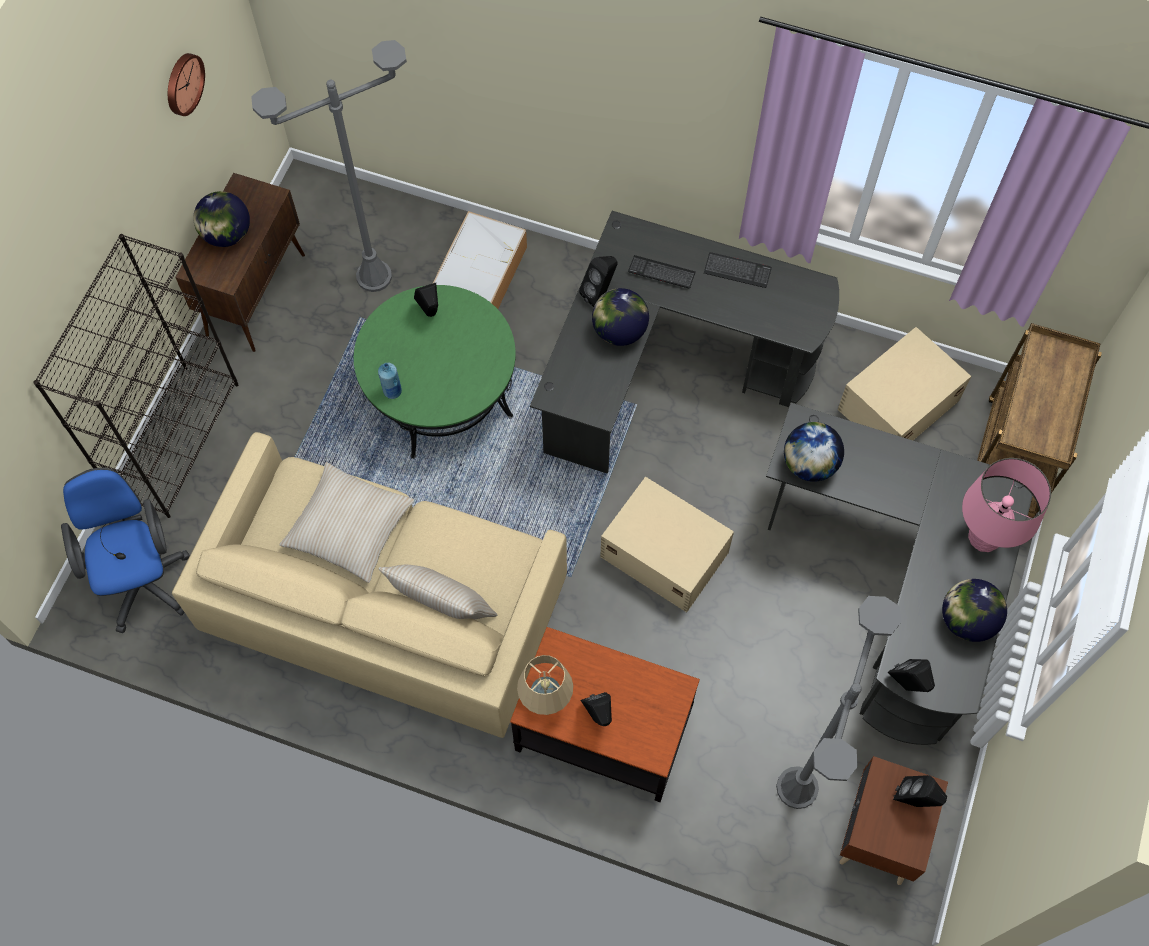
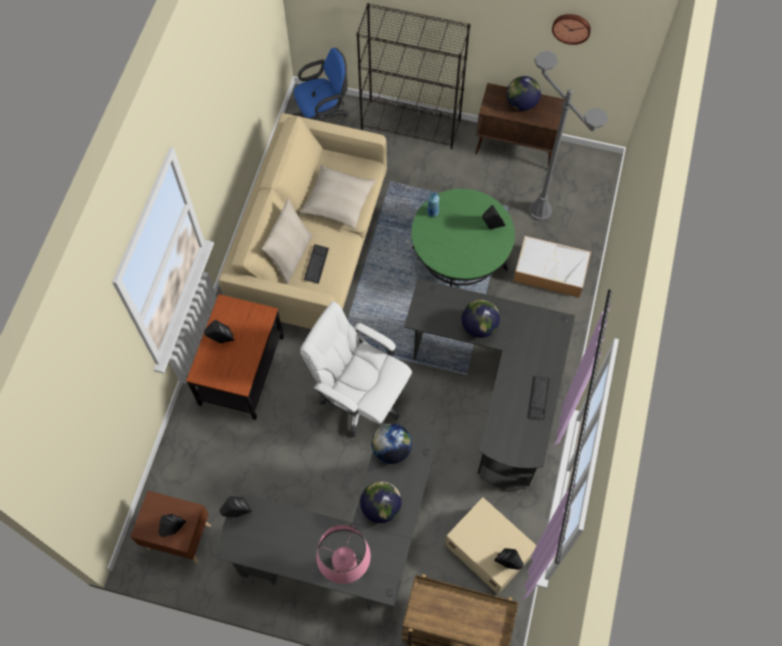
camera: 85 degrees right, 0 degrees up
(545, 698) = (232, 311): beige table lamp -> none
(599, 293) = (506, 312): black speaker -> black speaker (508, 564)
(661, 273) = (529, 349): keyboard -> keyboard (316, 264)
(663, 553) = (360, 398): beige storage box -> white office chair
(797, 787) = (208, 485): grey floor lamp -> none
(966, 620) = (284, 553): globe -> globe (381, 507)

